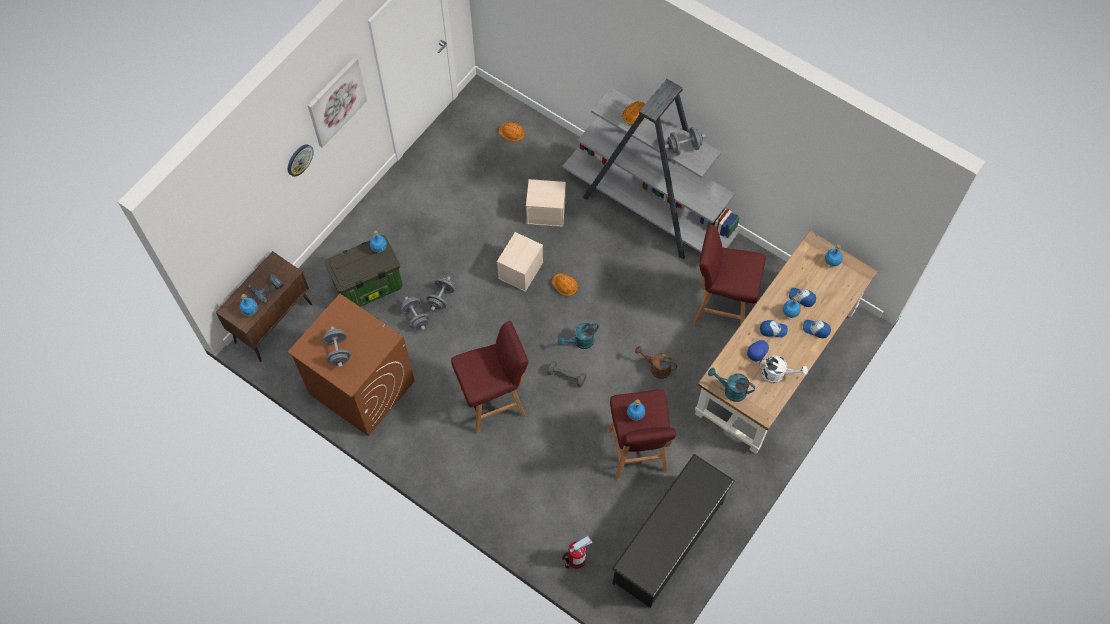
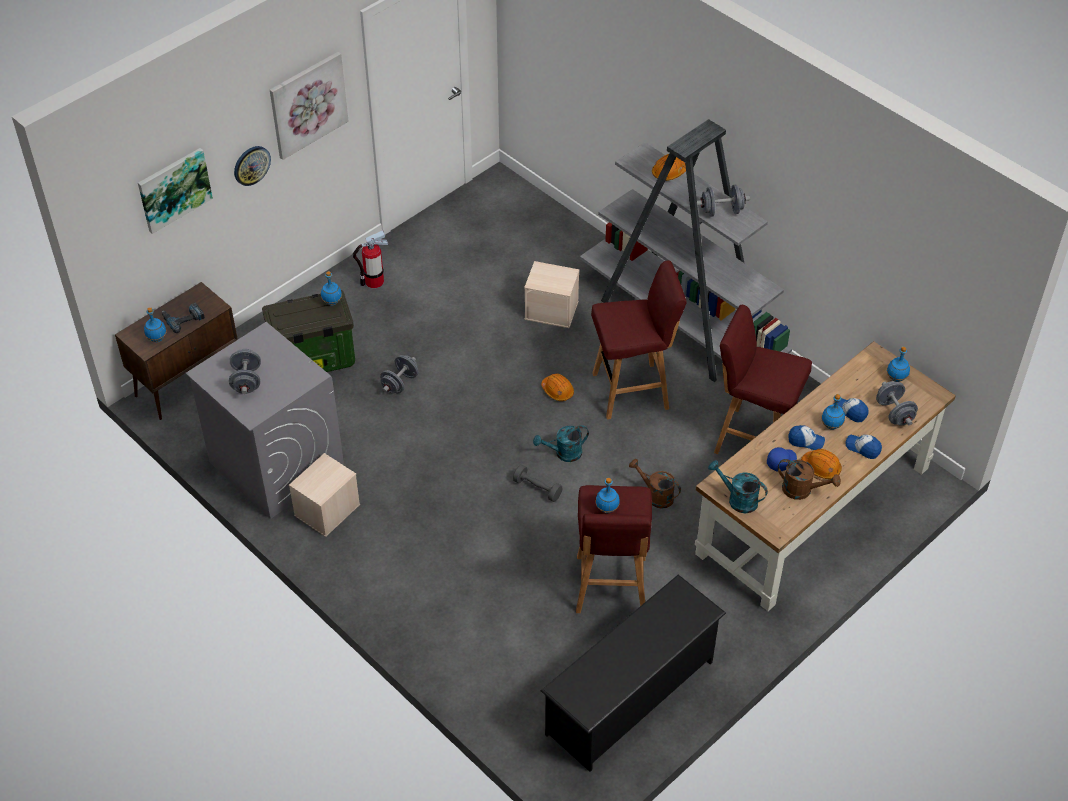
camera: 10 degrees right, 15 degrees down
(245, 201) = (174, 189): none -> picture
(361, 387) = (275, 464): brown washing machine -> grey washing machine
(416, 318) = (363, 400): grey dumbbell -> grey dumbbell (894, 413)
(494, 402) = (438, 503): red stool -> red stool (632, 391)
(512, 134) = (528, 225): orange hard hat -> orange hard hat (821, 468)
(520, 271) = (505, 367): beige storage box -> beige storage box (327, 511)
(576, 560) = (503, 700): fire extinguisher -> fire extinguisher (374, 281)
(777, 374) = (802, 490): white watering can -> brown watering can

